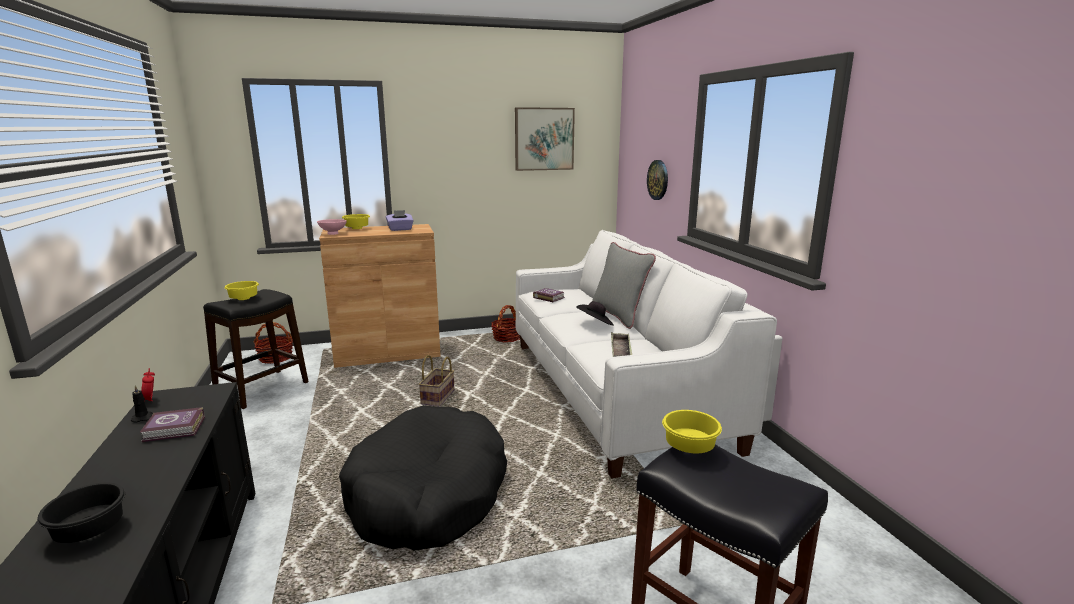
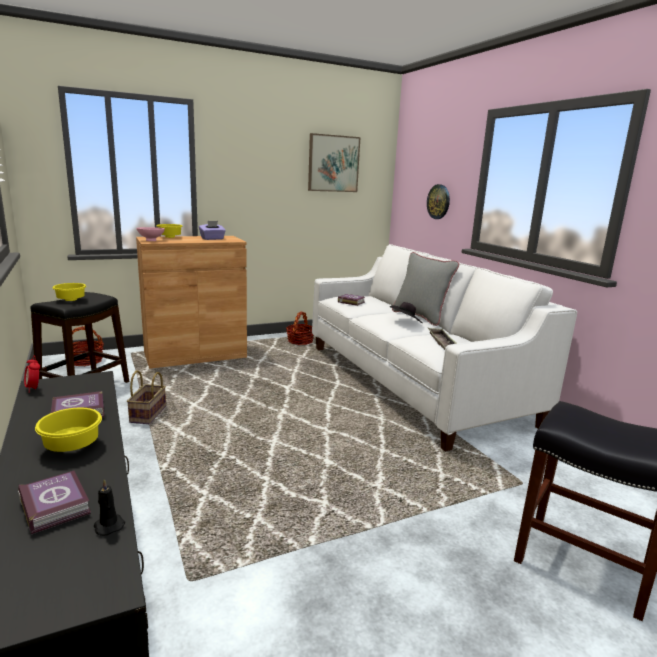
camera: 10 degrees left, 0 degrees up
(91, 529) = (56, 505): black bowl -> book
(142, 417) = (36, 403): black candle -> black candle (108, 525)
(428, 495) = (291, 473): black dog bed -> none
(438, 398) = (261, 392): basket -> basket (148, 415)
(691, 448) = (569, 409): yellow bowl -> yellow bowl (74, 446)

